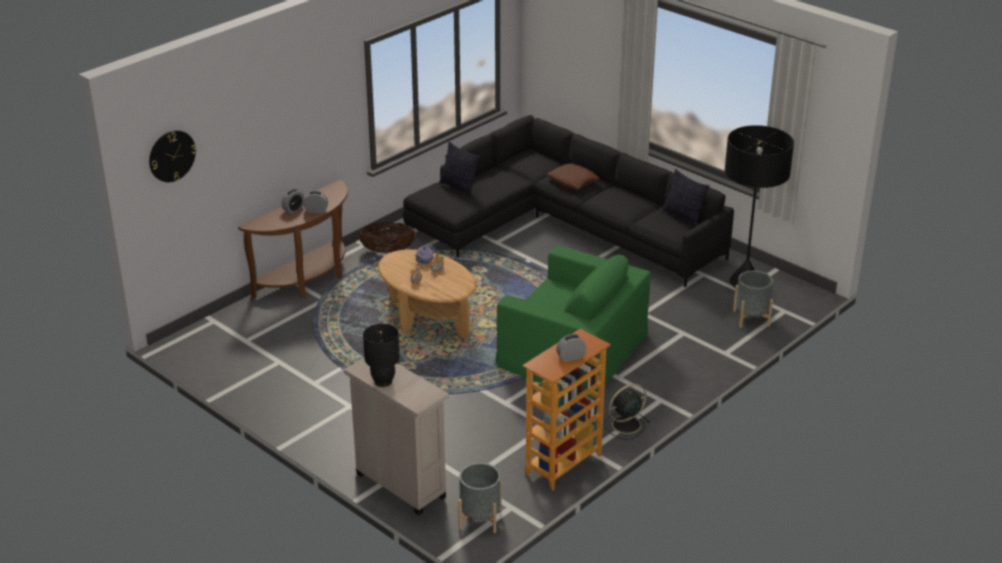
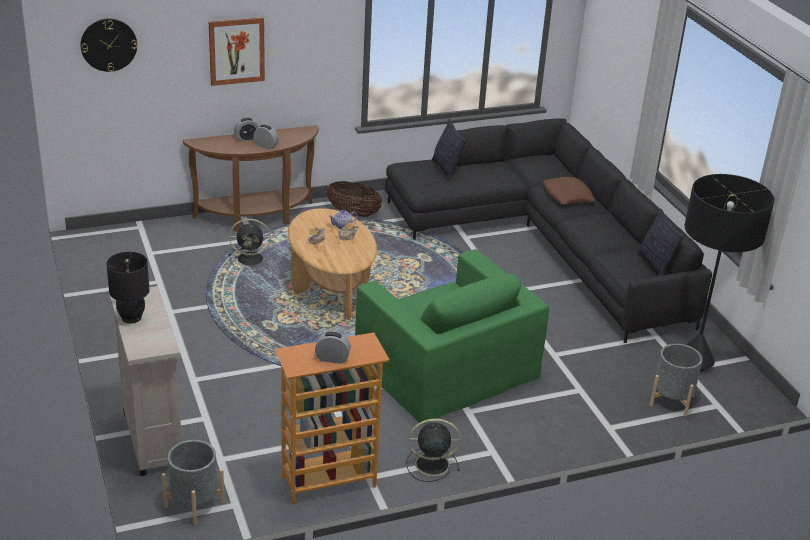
camera: 25 degrees right, 0 degrees up
(272, 130) = (236, 51): none -> picture
(339, 317) = (251, 259): none -> black fan

